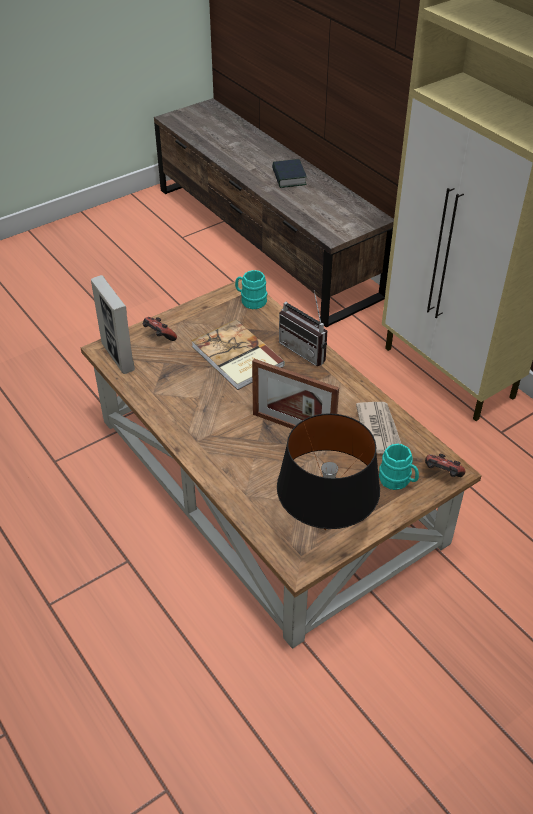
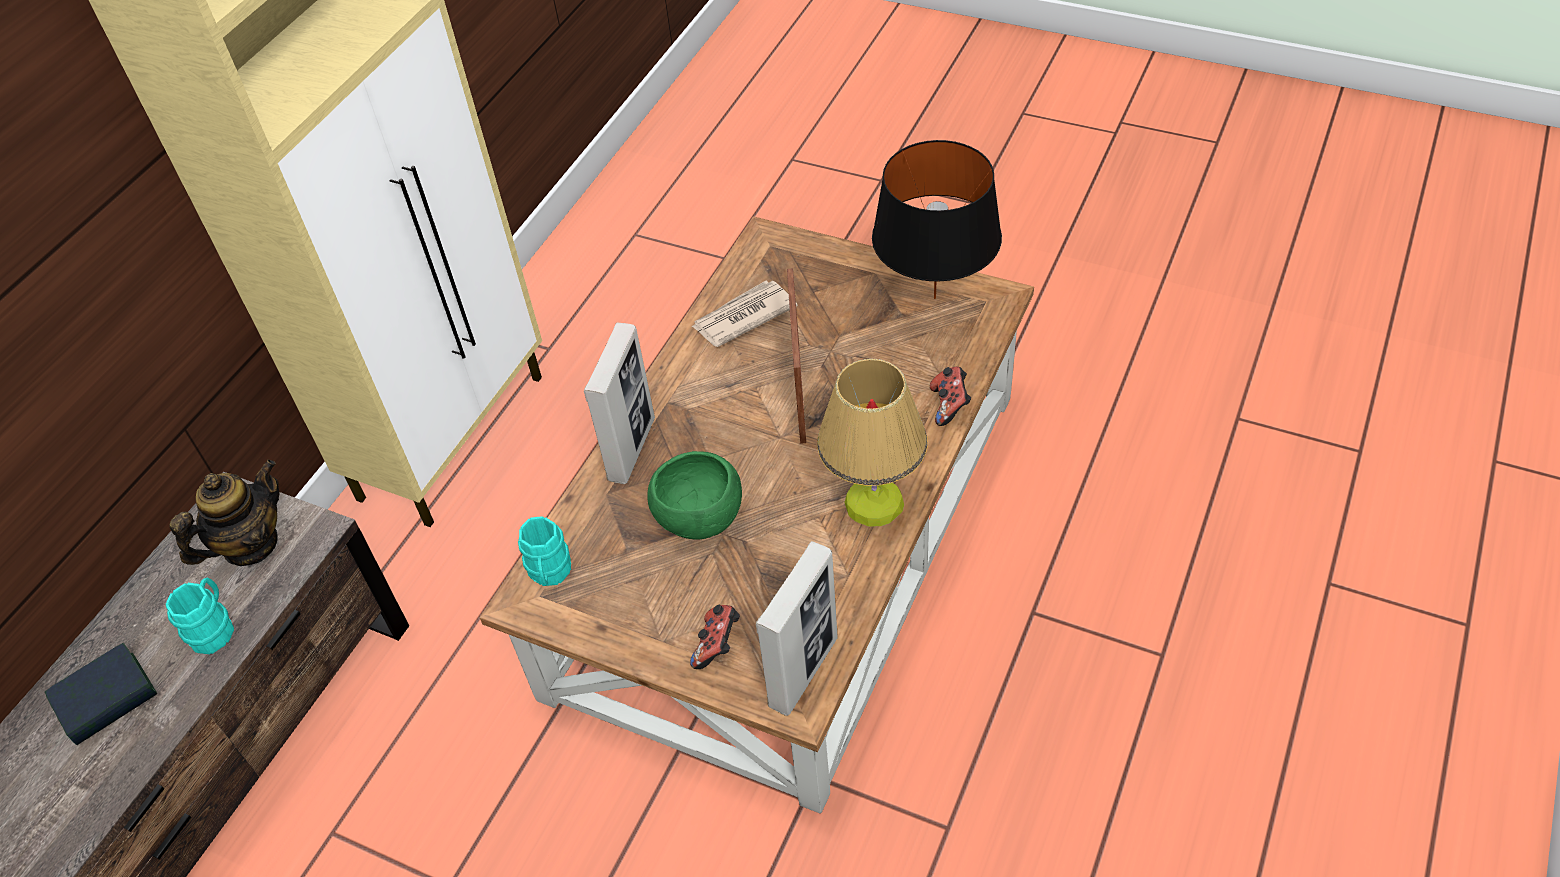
camera: 115 degrees left, 5 degrees up
(187, 422) = (873, 502): none -> table lamp
(236, 357) = (702, 519): book -> green bowl
(306, 350) = (631, 449): radio -> picture frame
(340, 219) = (250, 545): none -> teapot
(398, 481) = (815, 271): turquoise mug -> turquoise mug (214, 627)
(442, 474) = (777, 242): game controller -> game controller (949, 406)

